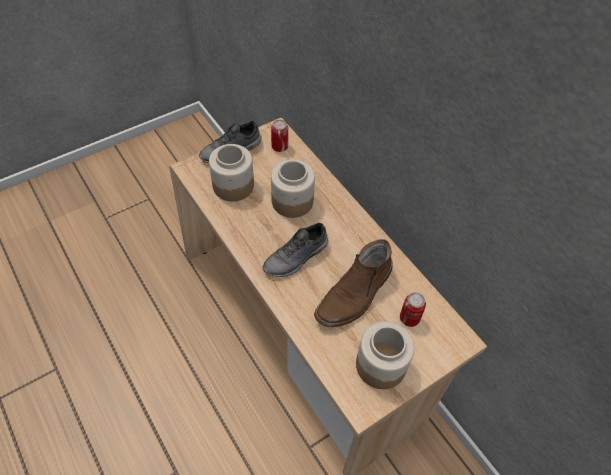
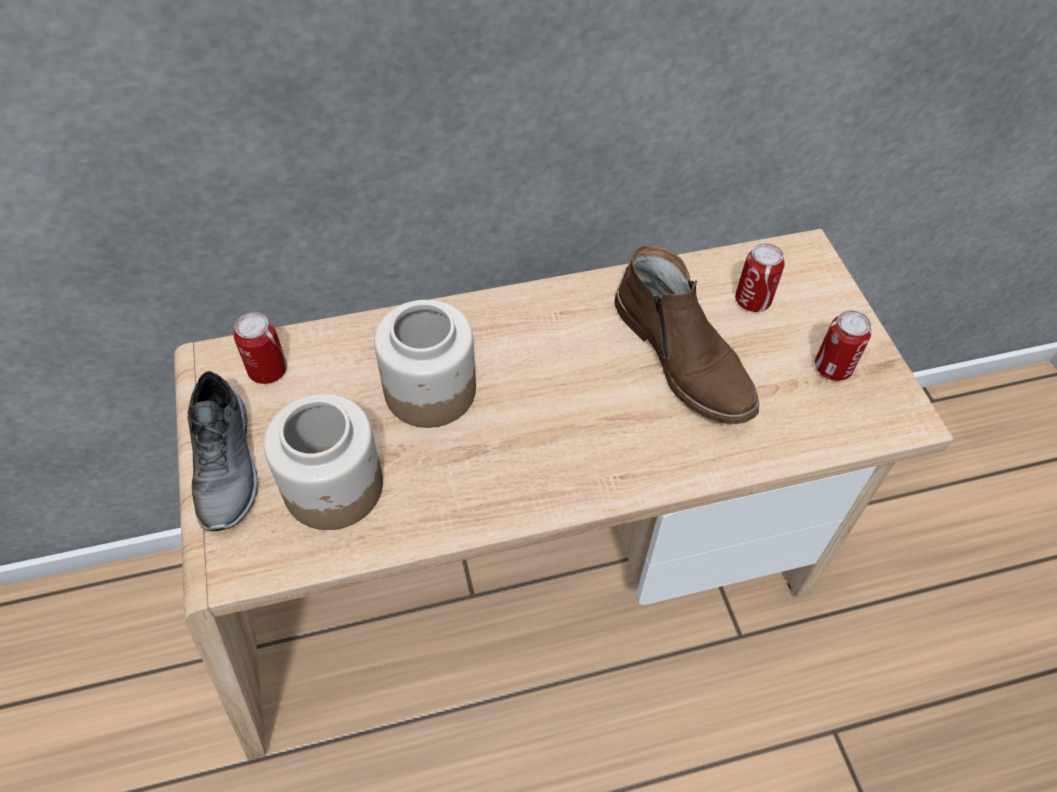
camera: 70 degrees left, 0 degrees up
(297, 258) = (574, 423): grey shoe -> none
(380, 365) = (832, 368): jar -> can

